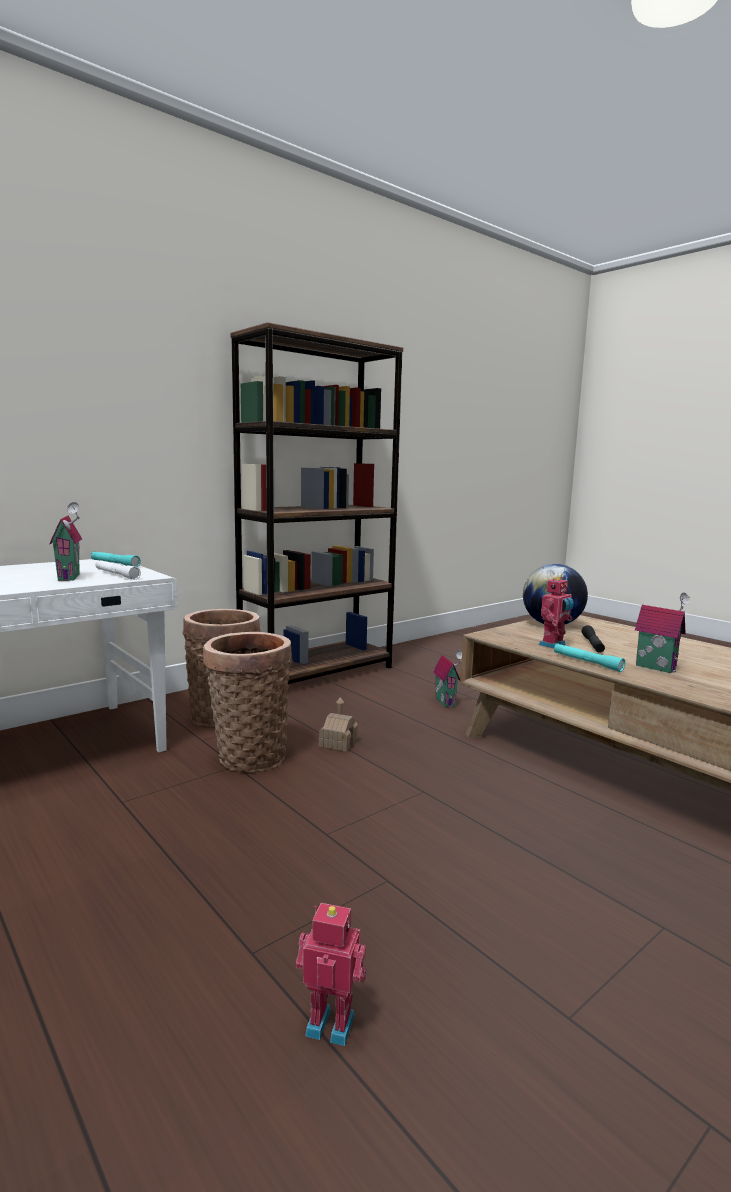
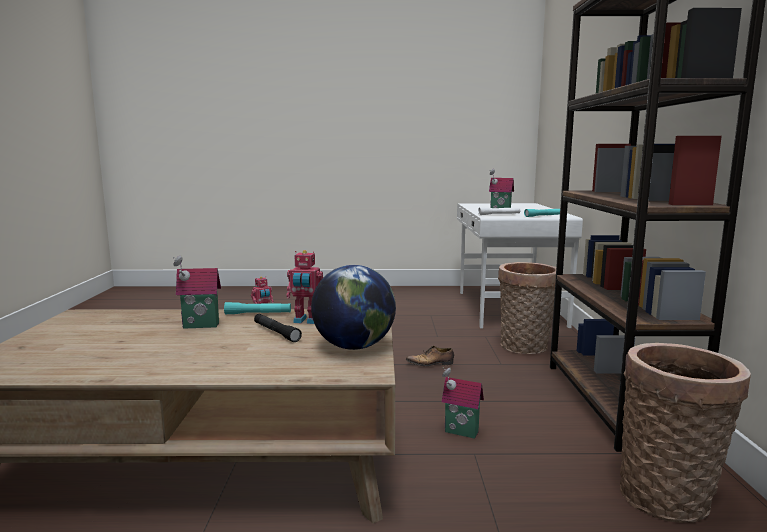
camera: 130 degrees right, 0 degrees up
(249, 755) = (446, 341): basket -> basket (669, 496)
(338, 743) = (431, 364): toy house -> shoe
(554, 645) = (306, 321): toy robot -> toy robot turned 75 degrees counterclockwise

